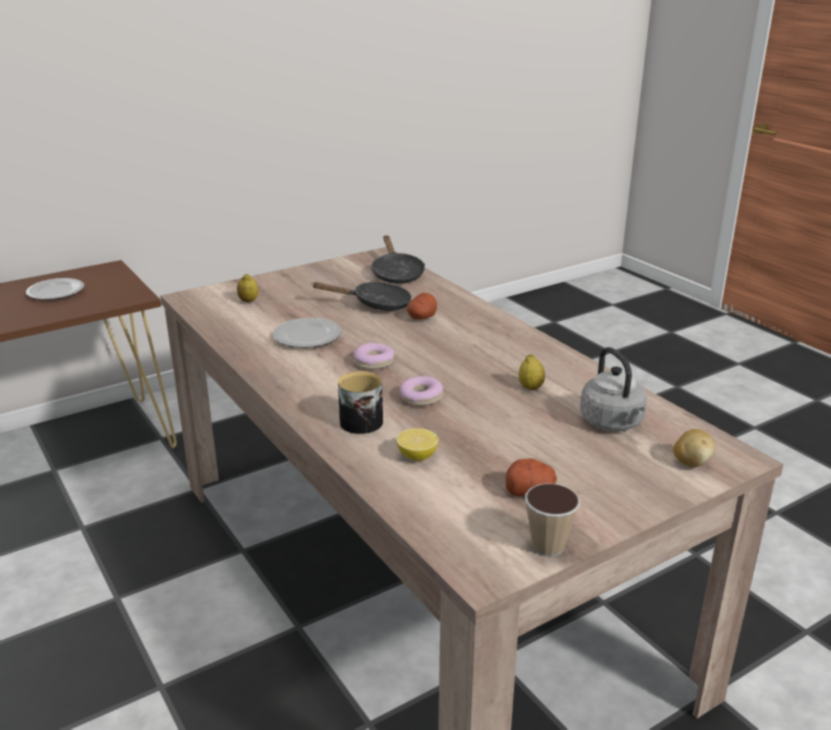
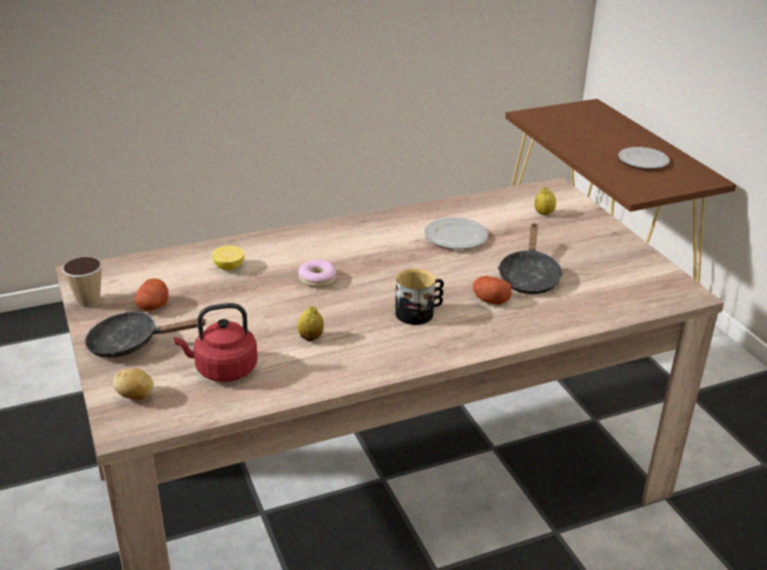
camera: 100 degrees right, 5 degrees up
(359, 419) = (294, 249): mug -> mug (419, 313)
(374, 362) = (392, 264): donut -> none
(396, 274) = (622, 298): black frying pan -> black frying pan (131, 343)
(613, 423) = (223, 370): grey kettle -> red kettle

